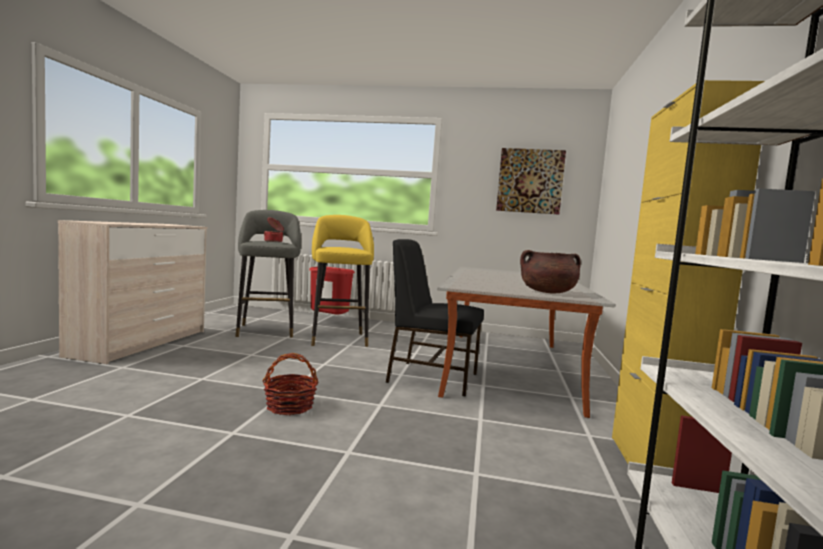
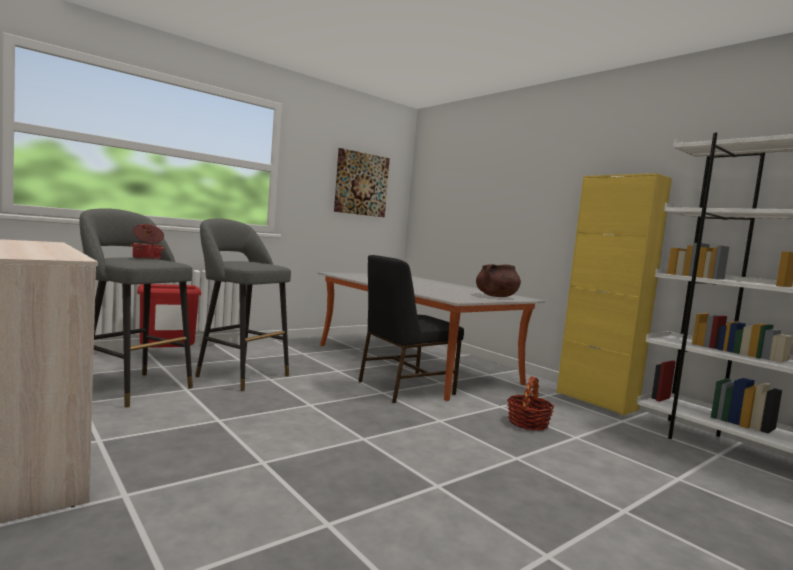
camera: 50 degrees left, 0 degrees up
(290, 406) = (403, 449): basket -> basket (528, 423)
(338, 338) = (239, 375): yellow stool -> grey stool

